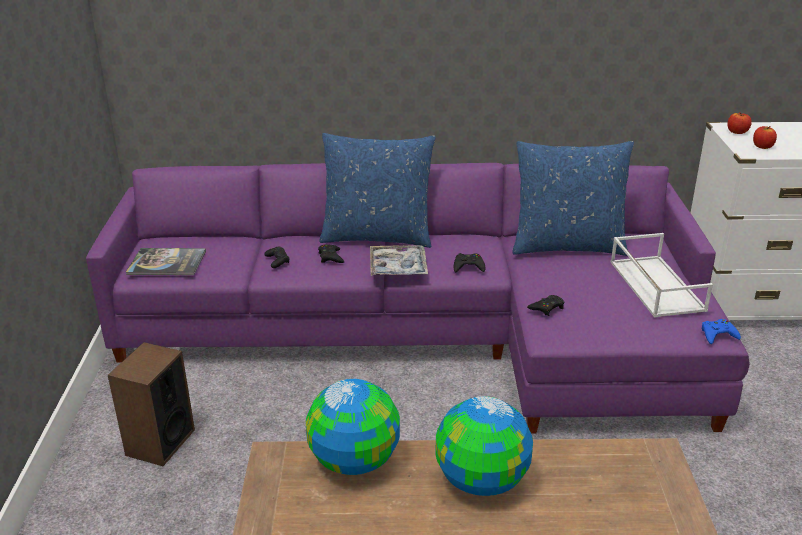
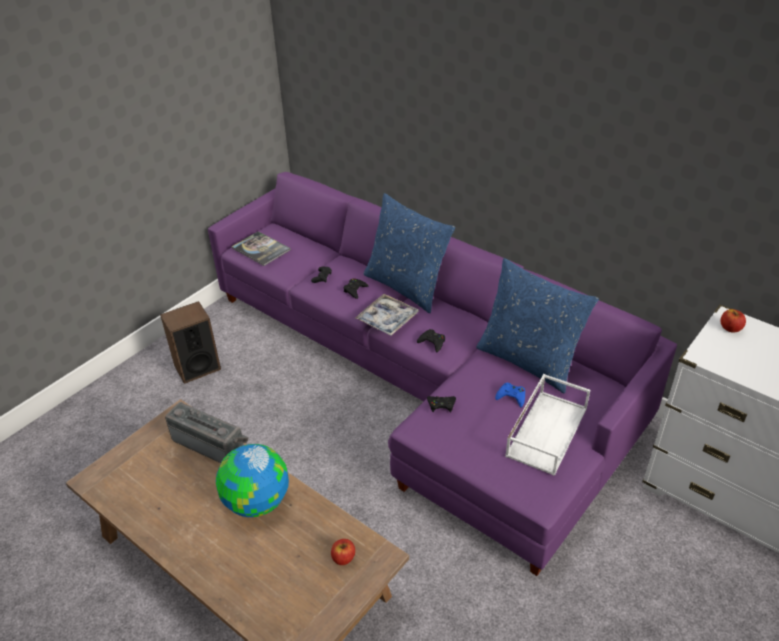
camera: 40 degrees right, 10 degrees up
(355, 461) = (211, 444): globe -> radio
(718, 335) = (538, 499): blue game controller -> blue game controller (511, 397)
(762, 146) = (727, 355): apple -> apple (343, 558)

